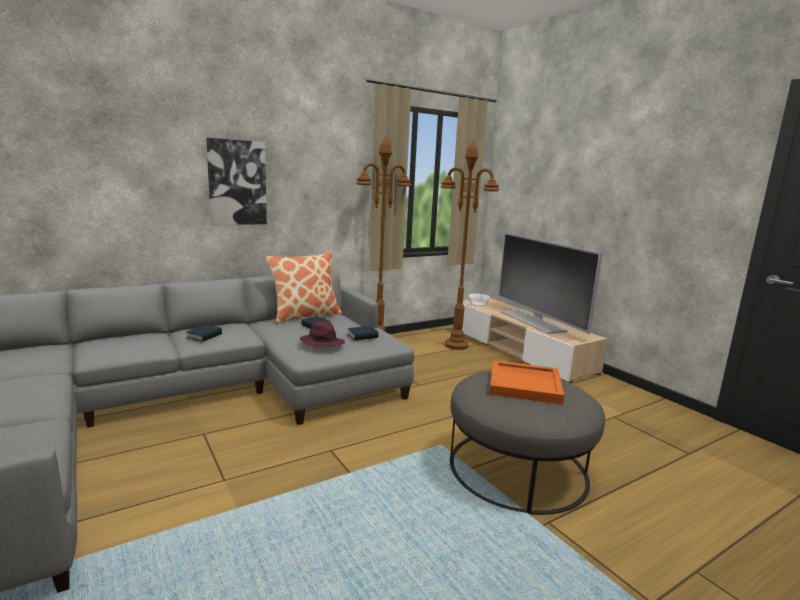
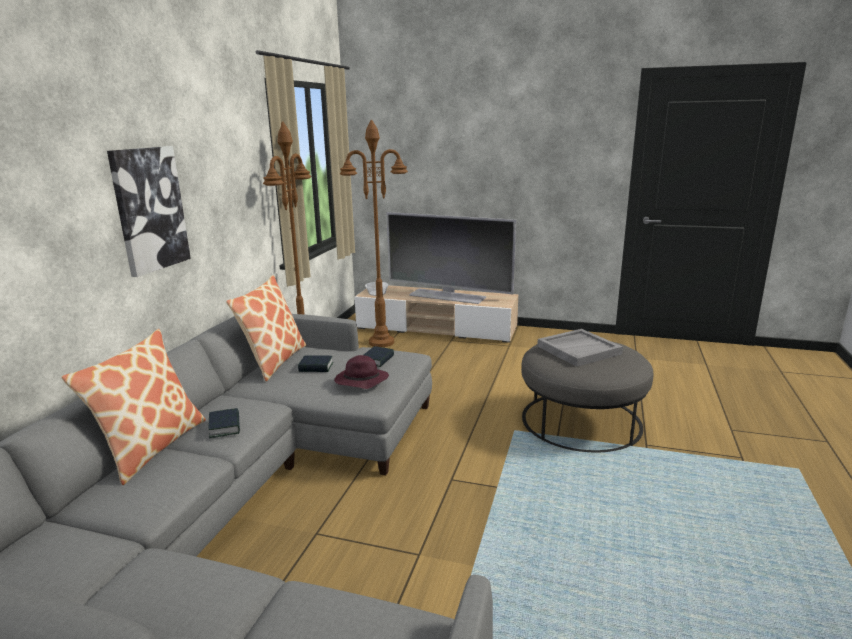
camera: 40 degrees left, 5 degrees up
(160, 332) = (151, 447): none -> pillow
(525, 385) = (579, 350): orange tray -> grey tray

